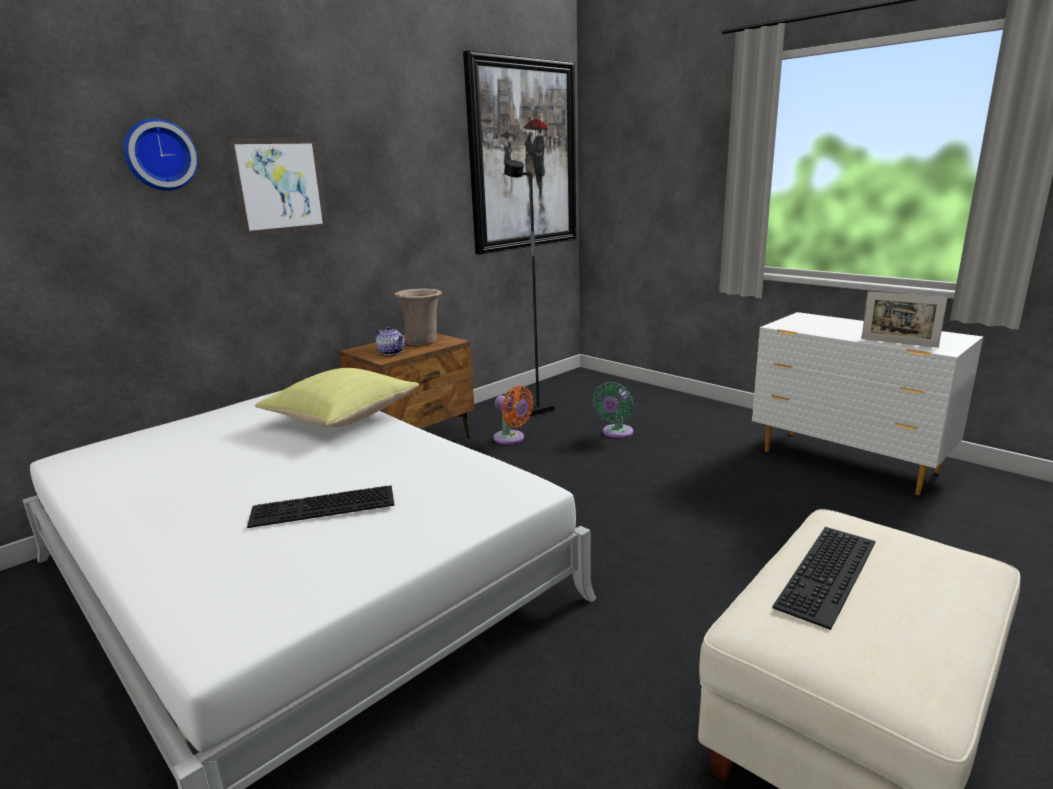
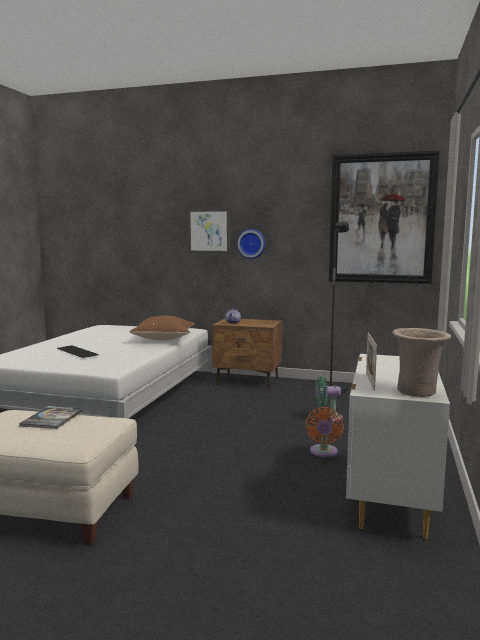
camera: 60 degrees right, 10 degrees down
(159, 155) = (161, 216): wall clock -> wall clock (251, 243)
(342, 418) = (164, 339): yellow pillow -> brown pillow
(423, 342) = (258, 323): beige vase -> beige vase (418, 392)
(511, 439) = (281, 397): orange fan -> orange fan (323, 453)
(830, 575) = (52, 418): keyboard -> book

